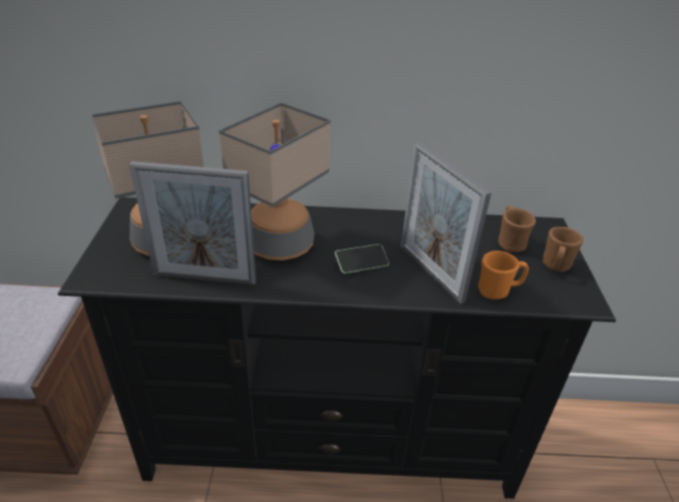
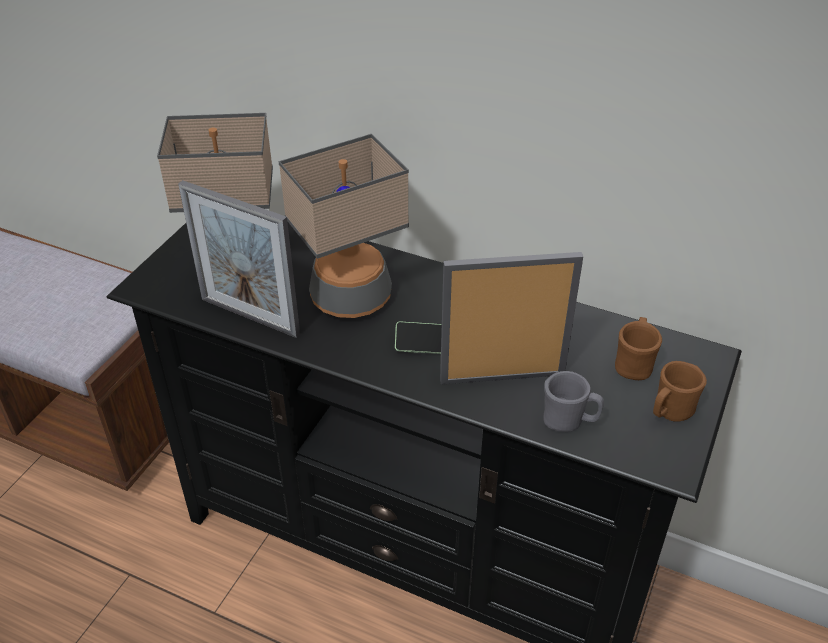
camera: 25 degrees right, 5 degrees up
(431, 273) = (502, 377): picture frame -> picture frame turned 90 degrees clockwise
(498, 291) = (569, 421): orange mug -> grey mug

